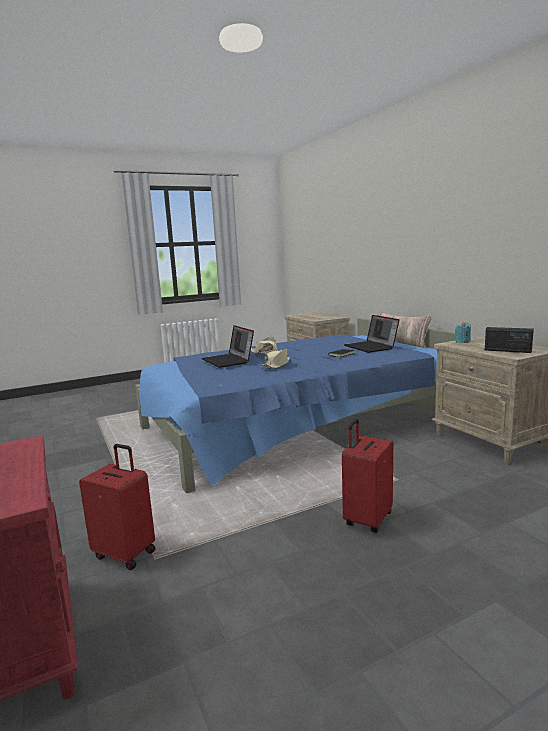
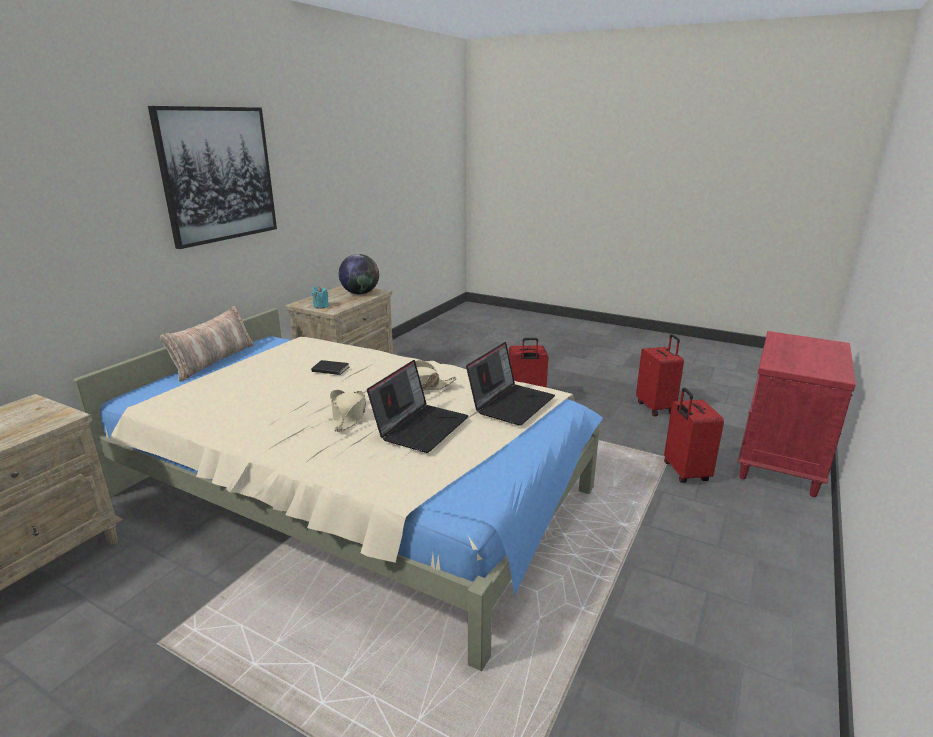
camera: 125 degrees left, 10 degrees up
(253, 635) = (656, 408): none -> red suitcase
(295, 424) = (355, 493): blue bed -> beige bed
(371, 347) = (269, 364): laptop -> laptop (511, 403)
(450, 218) = (218, 175): none -> picture
(507, 351) = (360, 293): radio -> globe

